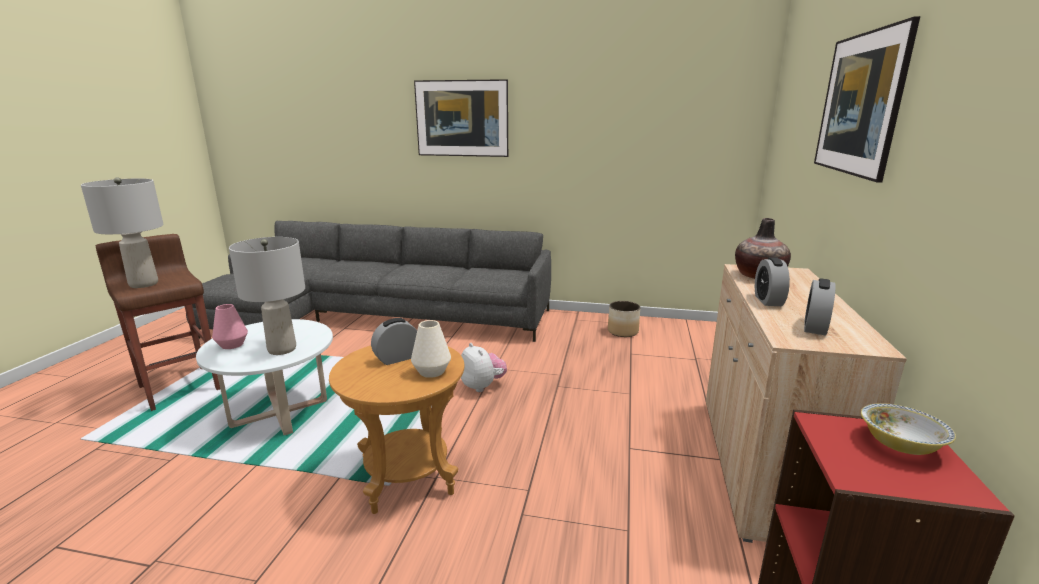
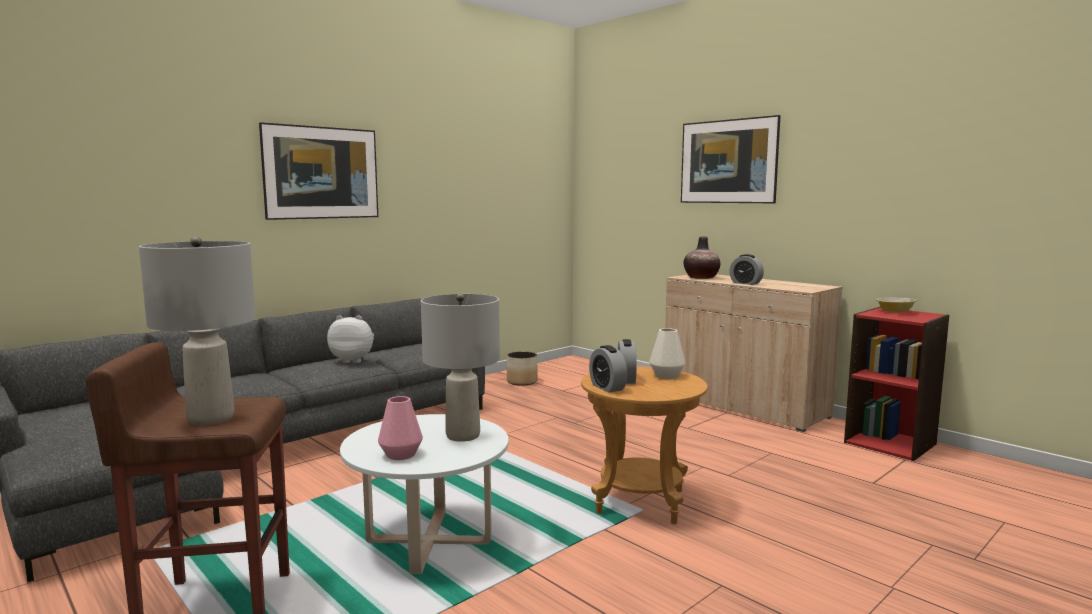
camera: 55 degrees left, 10 degrees down
(482, 386) = (530, 445): plush toy -> plush toy (353, 360)
(815, 327) = (793, 286): alarm clock -> alarm clock (607, 387)

